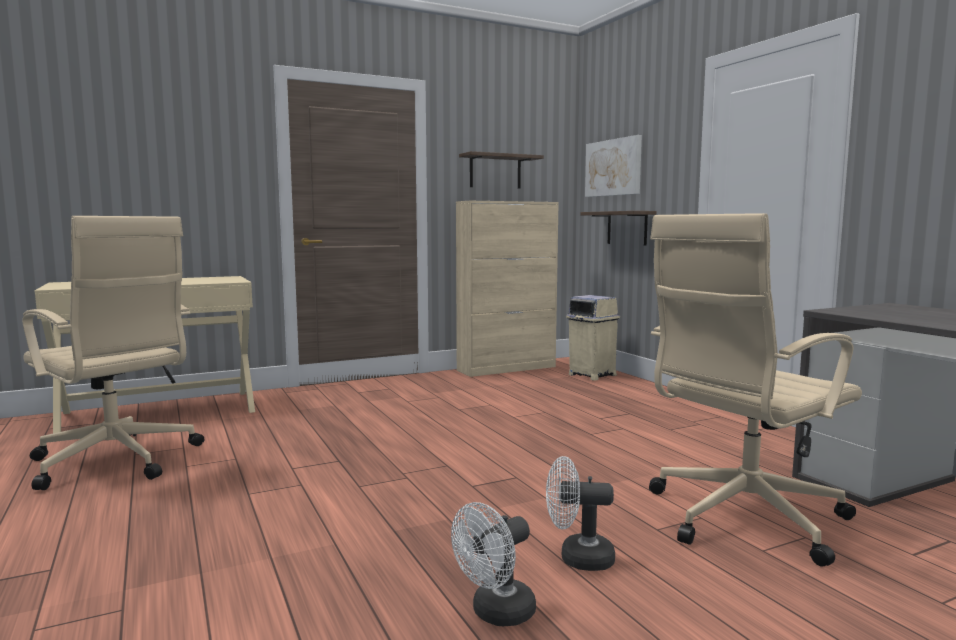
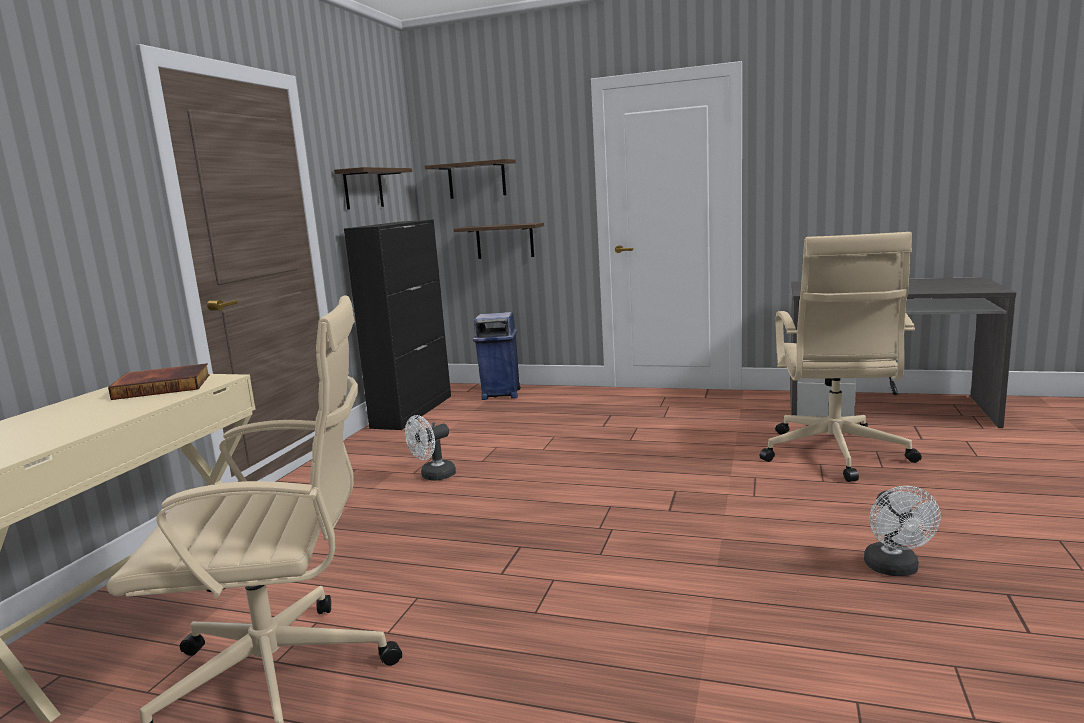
camera: 45 degrees left, 5 degrees up
(211, 280) = (164, 386): none -> book
(507, 368) = (413, 411): beige cabinet -> black cabinet
(577, 558) = (839, 518): white fan -> white fan (433, 476)
(591, 375) = (500, 394): beige trash can -> blue trash can
(613, 167) = (476, 180): picture -> shelf

